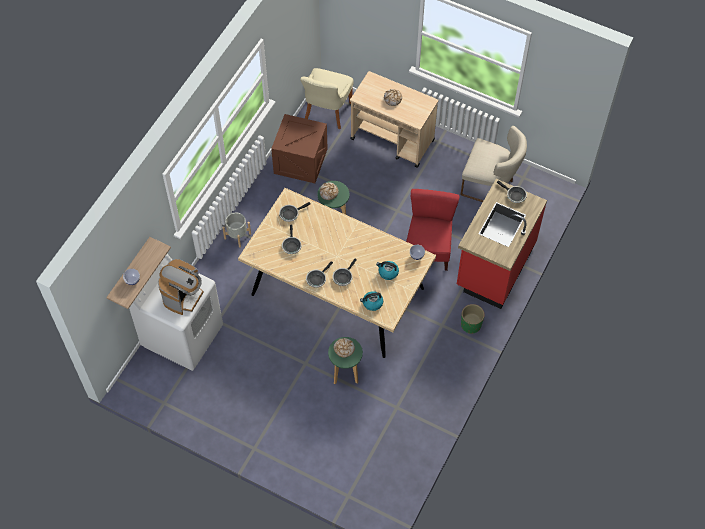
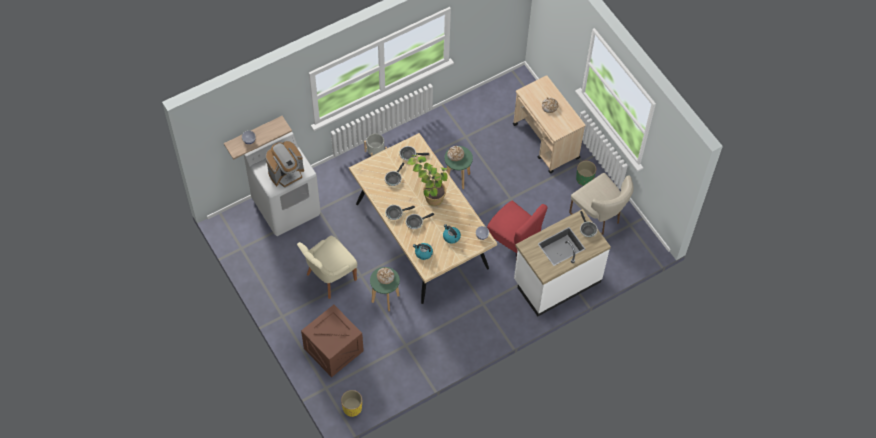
camera: 30 degrees right, 0 degrees up
(300, 161) = (462, 121): crate -> crate (333, 349)
(327, 112) = (509, 94): beige chair -> beige chair (329, 277)
(335, 239) = (429, 191): none -> potted plant
(388, 500) = (352, 408): none -> yellow planter
(428, 249) = (513, 241): red chair -> red chair turned 90 degrees clockwise
(471, 325) = (505, 315): green planter -> green planter (584, 179)
(494, 265) = (556, 281): red counter -> white counter

